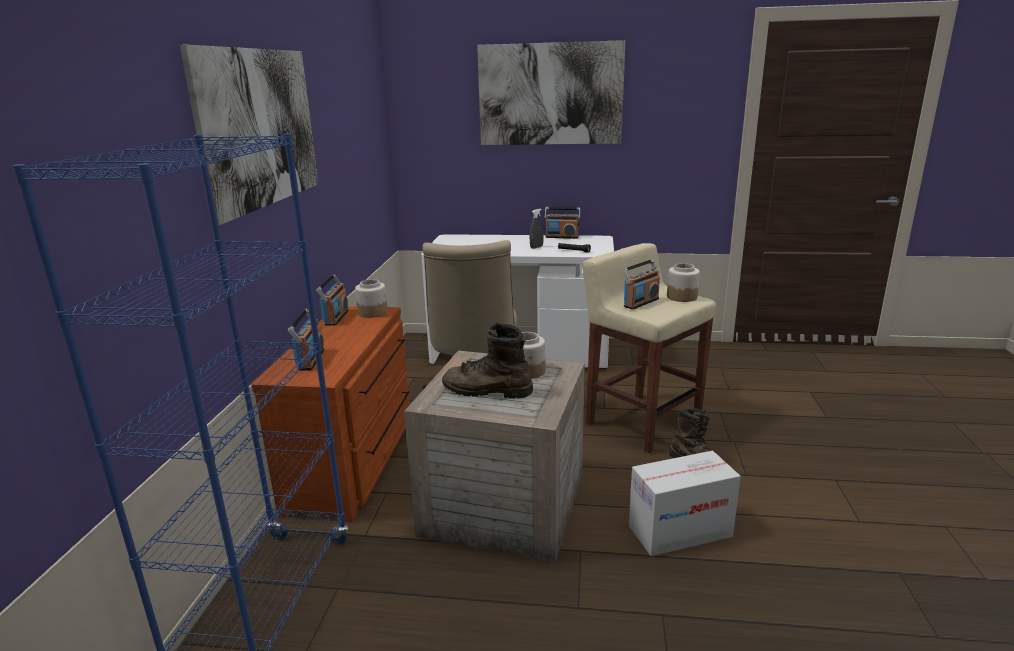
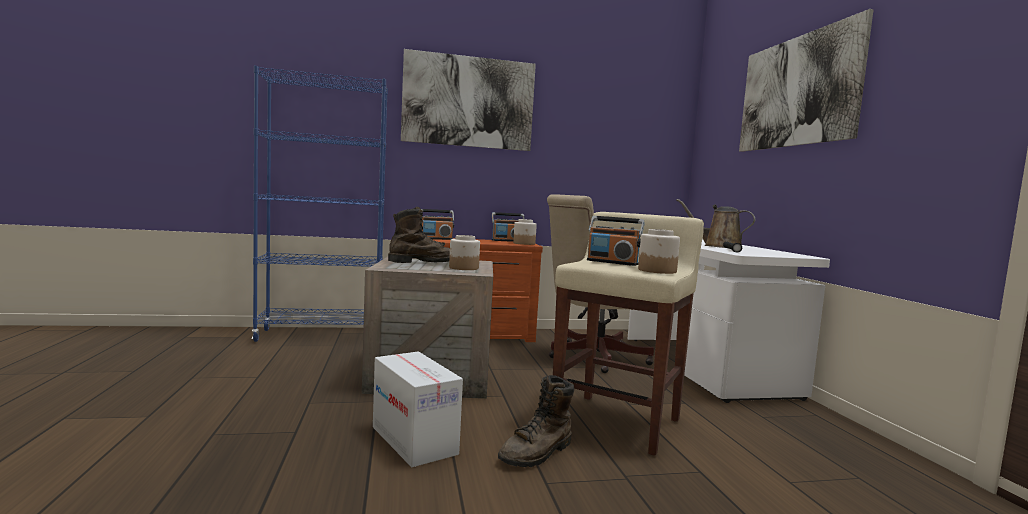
camera: 70 degrees right, 15 degrees down
(487, 391) = (423, 263): brown boot -> brown boot turned 75 degrees clockwise
(536, 247) = (718, 246): grey spray bottle -> brown watering can
(562, 237) = (777, 251): radio -> none

